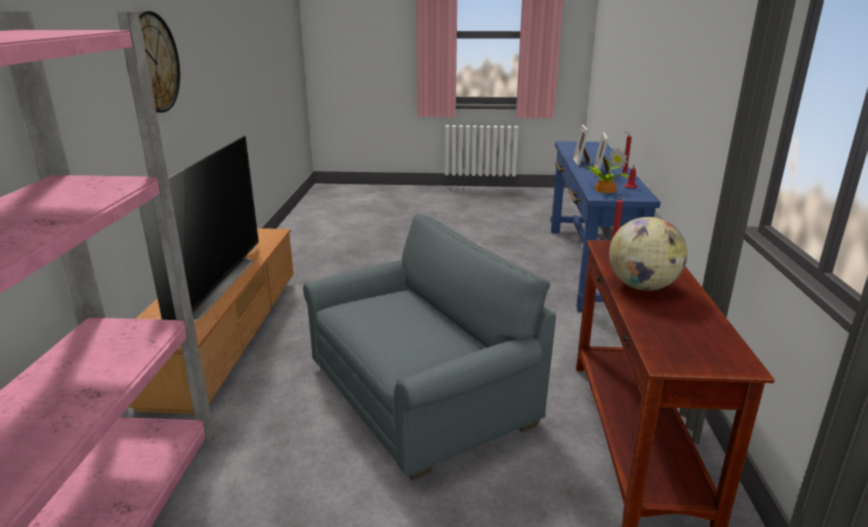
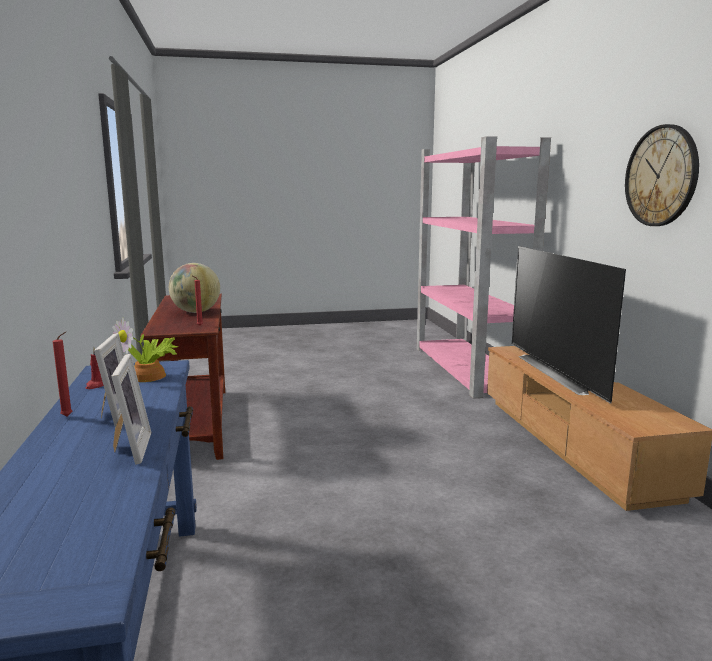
camera: 165 degrees right, 10 degrees down
(421, 395) = (356, 427): grey armchair -> none

